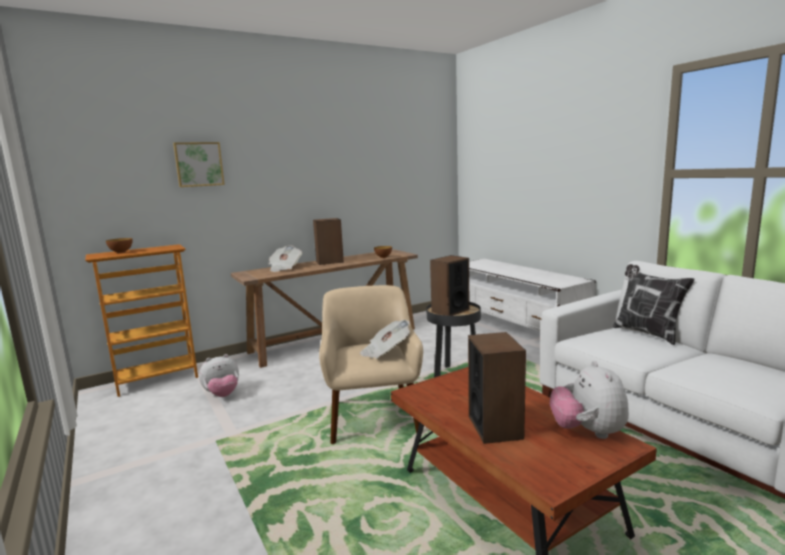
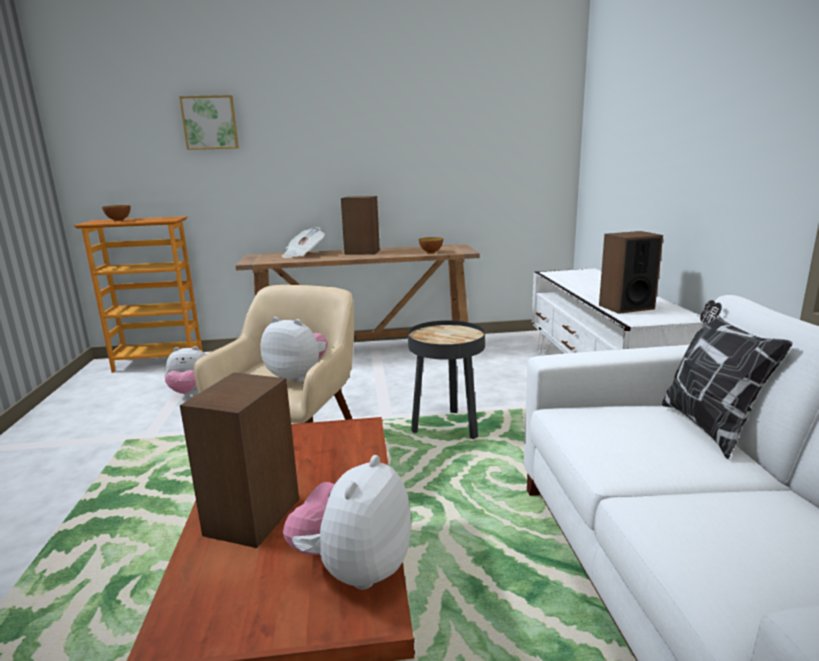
camera: 25 degrees right, 5 degrees up
(385, 352) = (298, 376): newspaper -> plush toy
(450, 310) = (442, 335): speaker -> speaker (626, 307)

